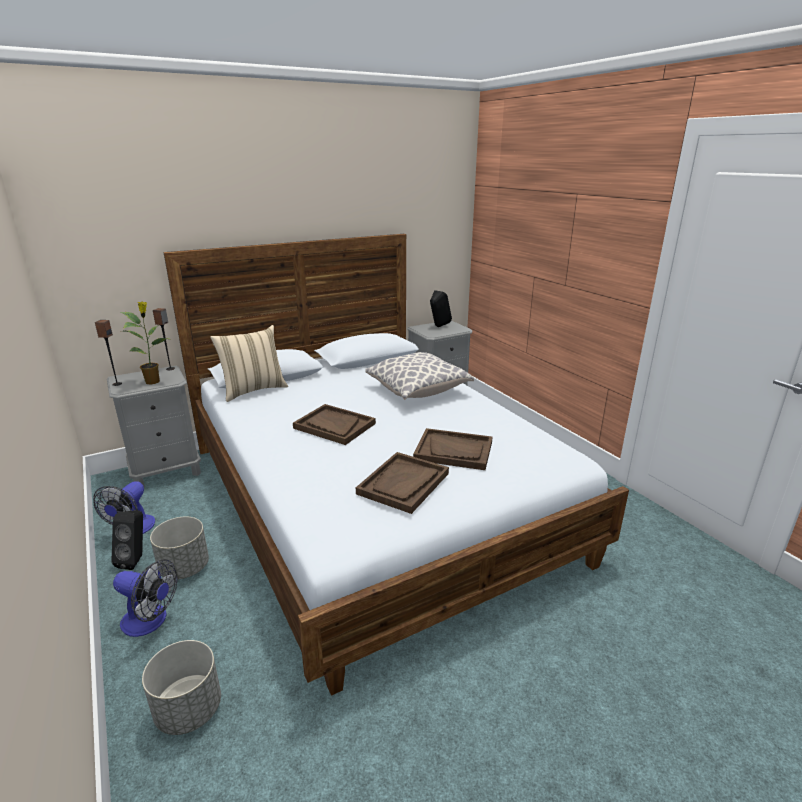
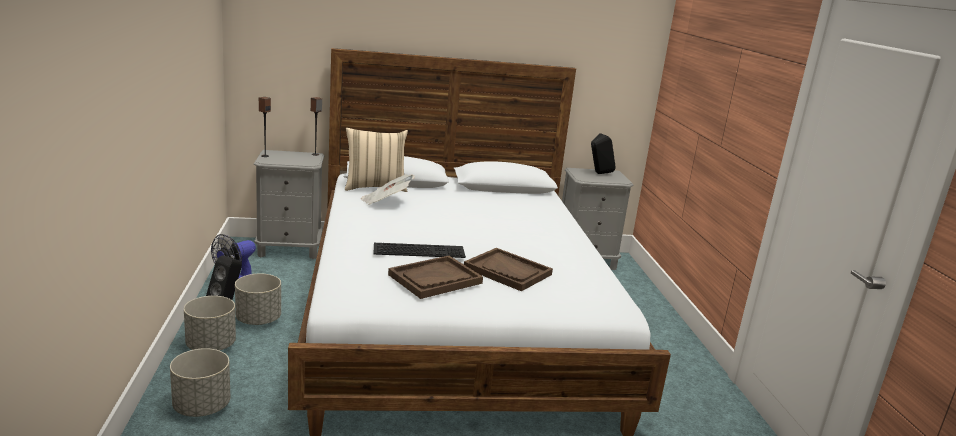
camera: 20 degrees right, 5 degrees down
(151, 621) = (211, 346): fan -> grey planter
(153, 381) = (294, 160): potted plant -> none
(278, 404) = (386, 202): none -> newspaper
(334, 426) = (418, 228): brown tray -> none
(359, 452) = (420, 250): none -> keyboard
(418, 391) = (525, 222): pillow -> none

